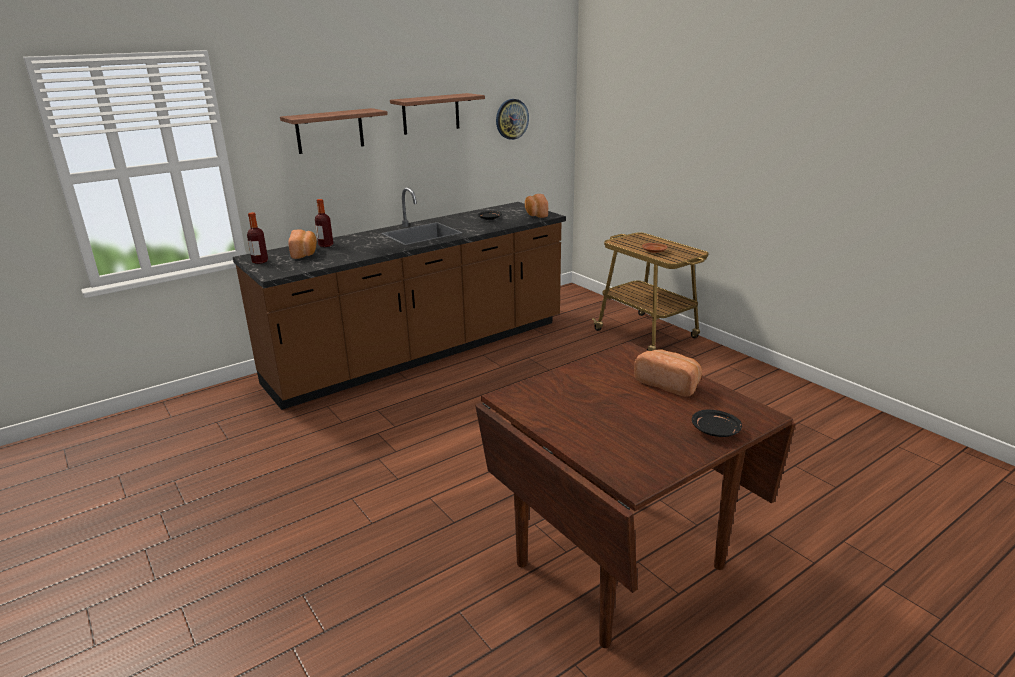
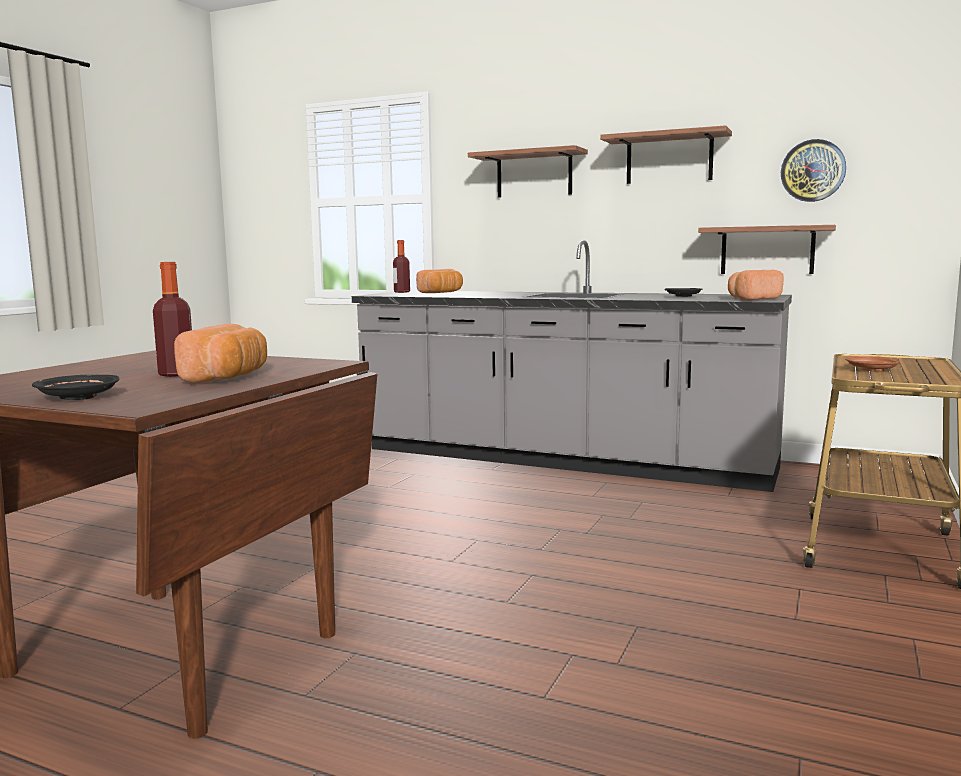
camera: 60 degrees right, 15 degrees down
(325, 245) = (475, 292): bottle -> bottle (176, 374)
(421, 353) = (560, 460): brown counter -> grey counter
(492, 173) = (767, 250): none -> shelf

